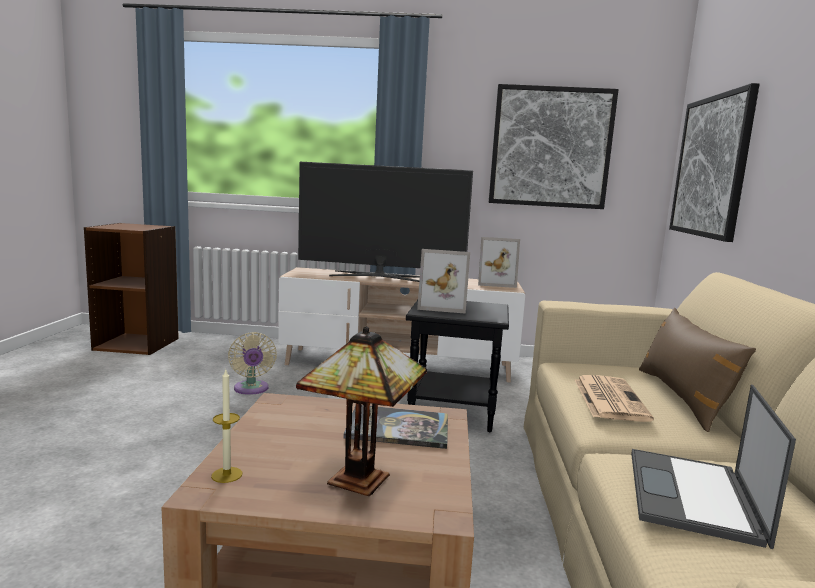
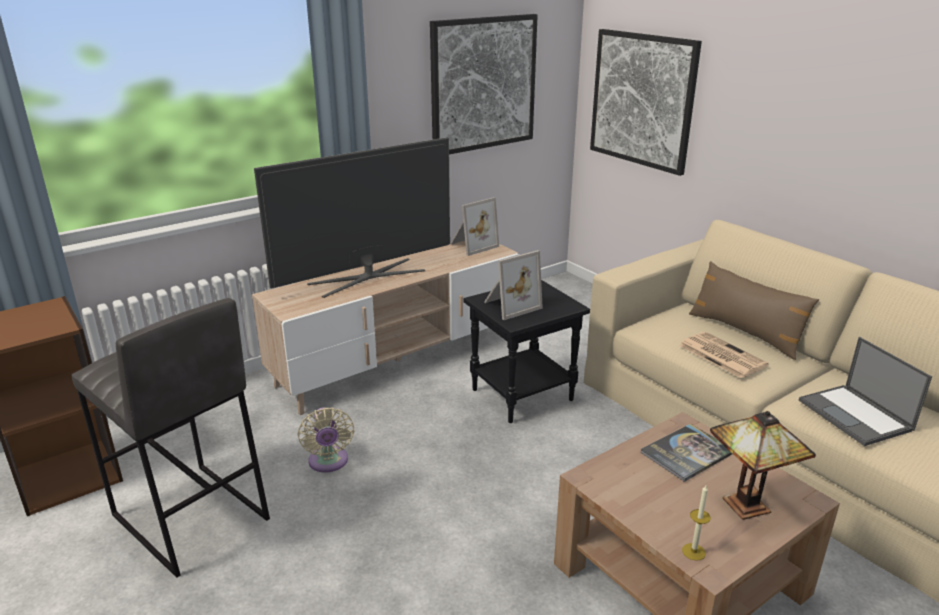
camera: 40 degrees left, 15 degrees up
(139, 380) = (190, 518): none -> grey stool
(251, 389) = (328, 462): beige fan -> beige fan turned 45 degrees clockwise

